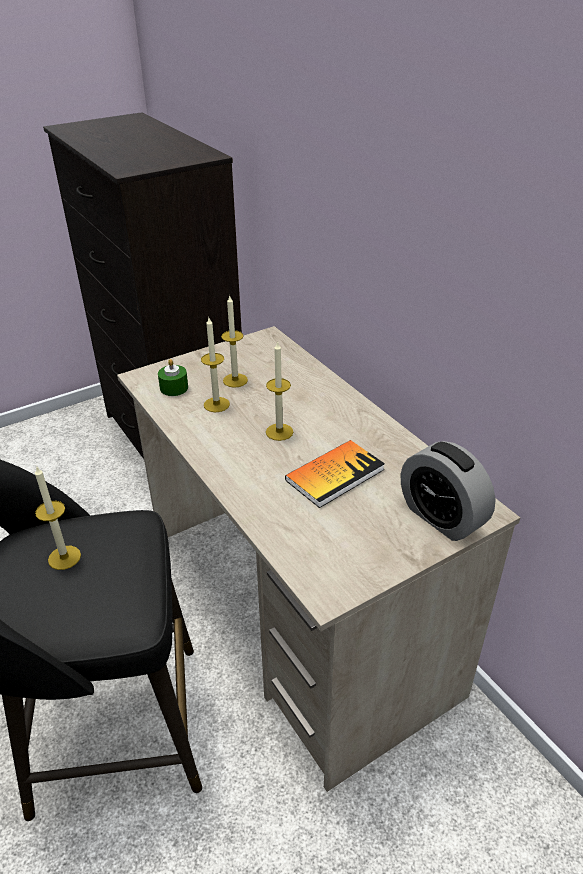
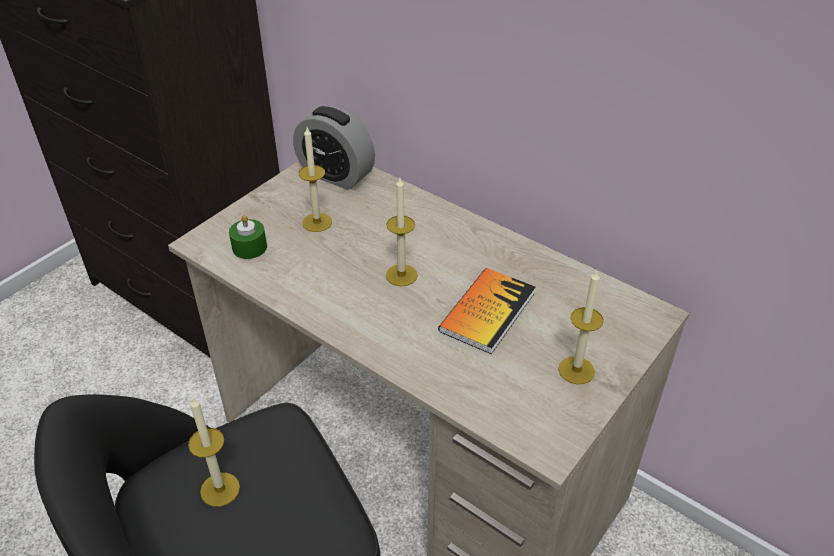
camera: 20 degrees left, 5 degrees up
(216, 404) = (312, 257): candle -> candle (576, 370)
(441, 517) = (617, 332): alarm clock -> alarm clock (336, 175)

